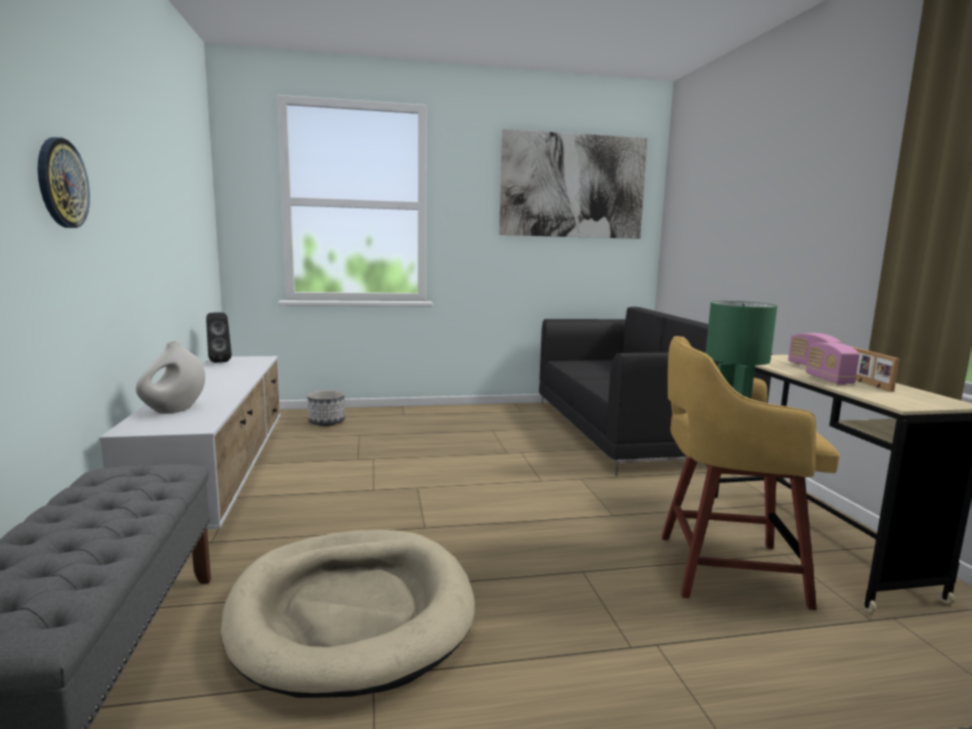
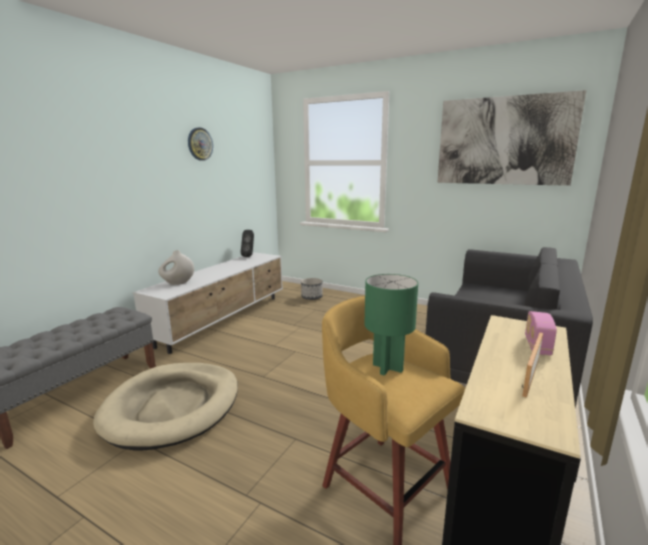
camera: 40 degrees right, 5 degrees up
(61, 183) = (116, 180): wall clock -> wall clock (200, 144)
(829, 380) = (500, 364): radio -> none

